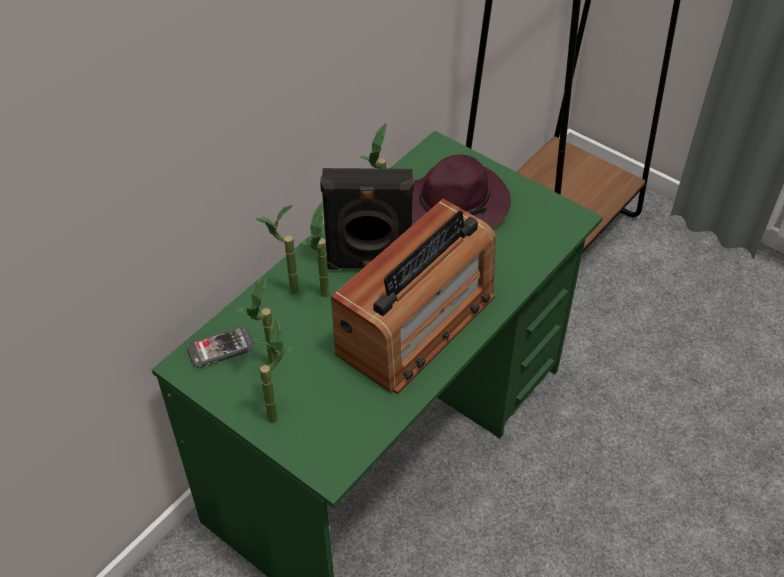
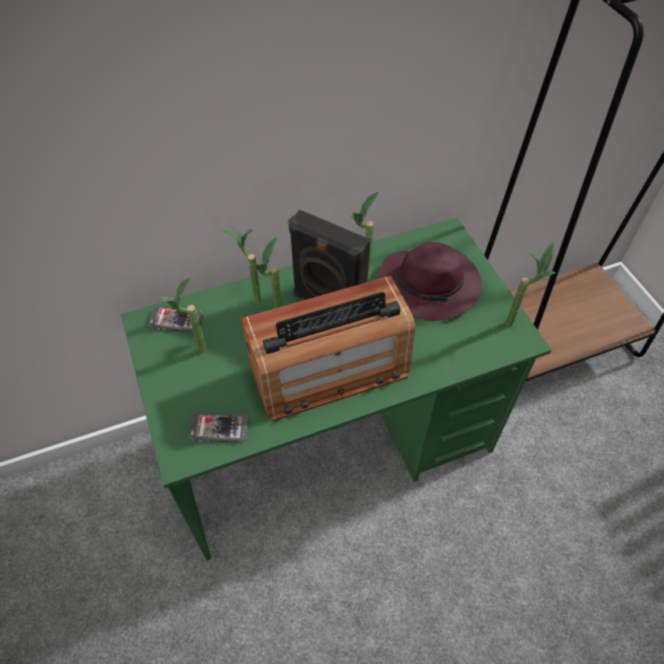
camera: 30 degrees right, 5 degrees up
(279, 411) = (179, 390): potted plant -> potted plant (515, 320)
(349, 426) = (219, 428): none -> phone

